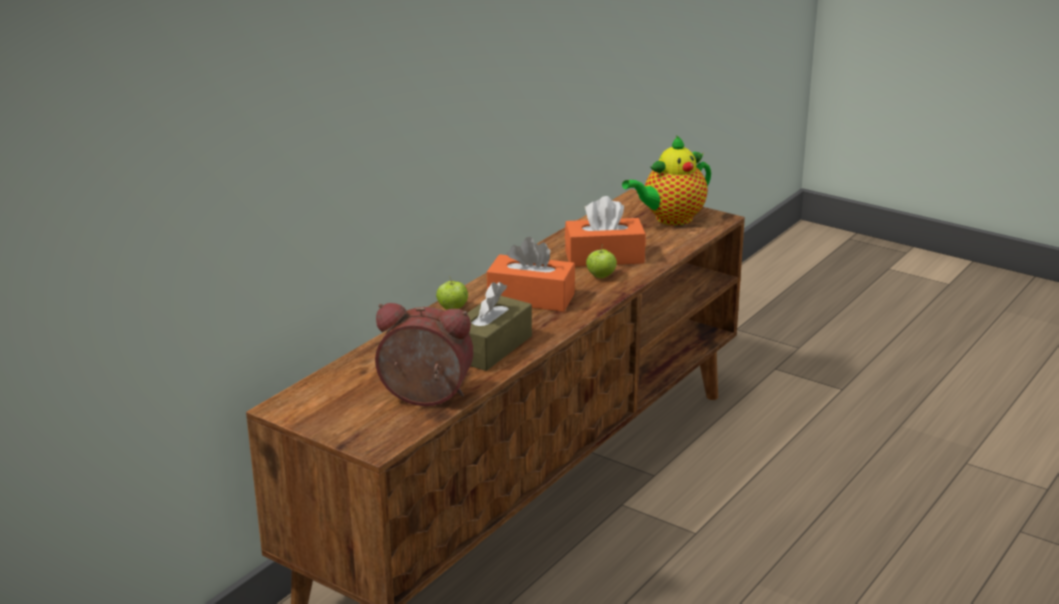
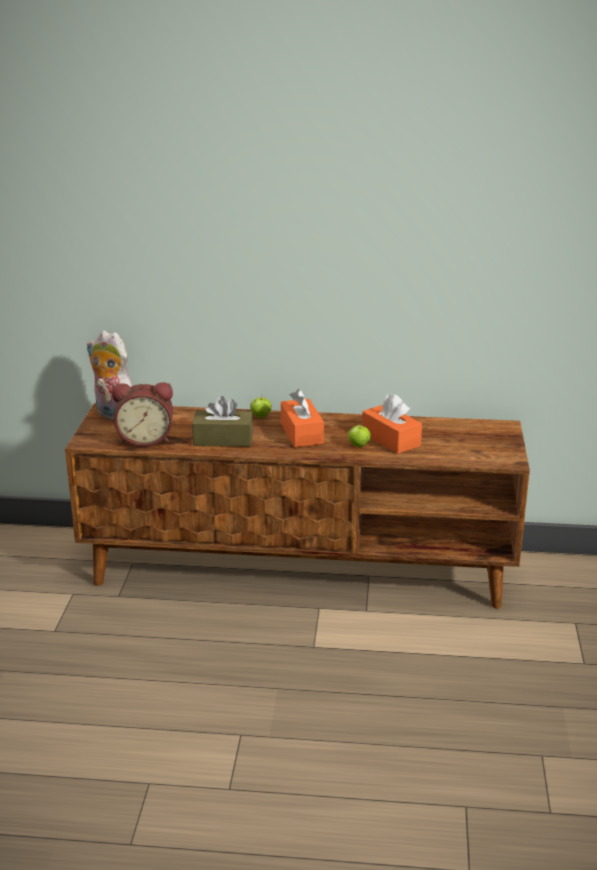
camera: 60 degrees right, 0 degrees up
(312, 405) = (113, 415): none -> plush toy
(424, 398) = (145, 439): alarm clock -> alarm clock turned 105 degrees clockwise
(670, 219) = (484, 445): teapot -> none

